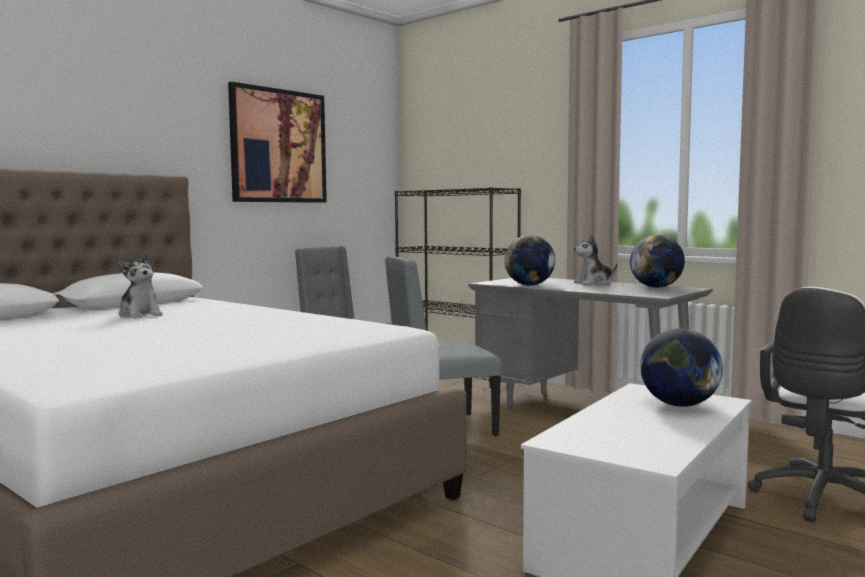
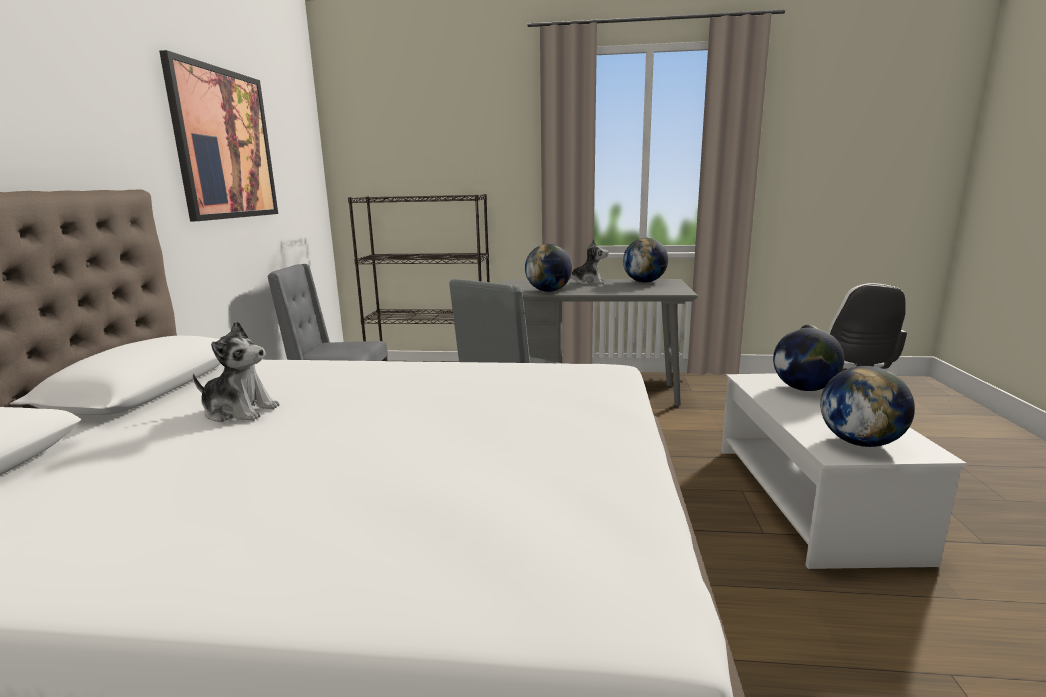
camera: 35 degrees left, 10 degrees up
(594, 283) = (588, 282): plush toy -> plush toy turned 120 degrees counterclockwise
(605, 442) = (859, 442): none -> globe

